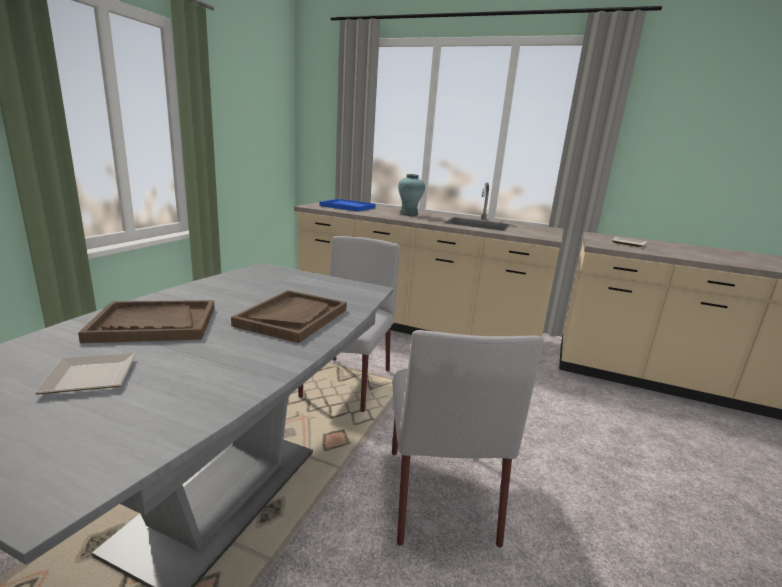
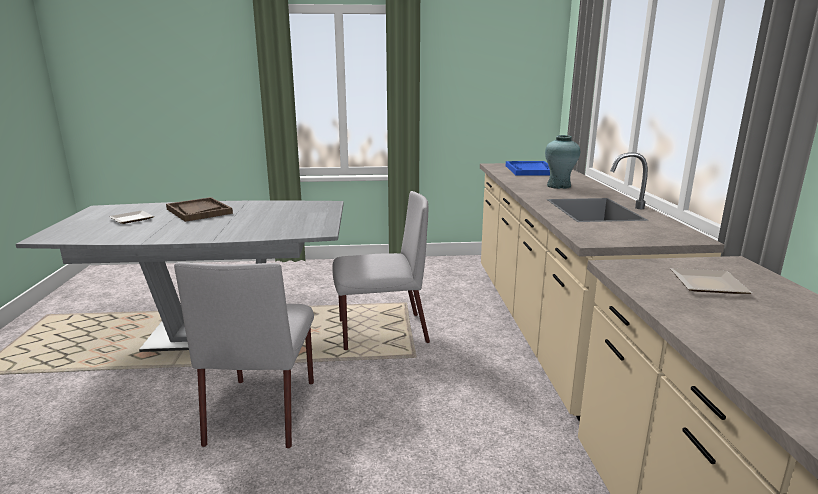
camera: 65 degrees right, 0 degrees up
(292, 317) = (235, 227): brown tray -> none
(439, 492) = (263, 410): grey chair -> grey chair turned 60 degrees counterclockwise

